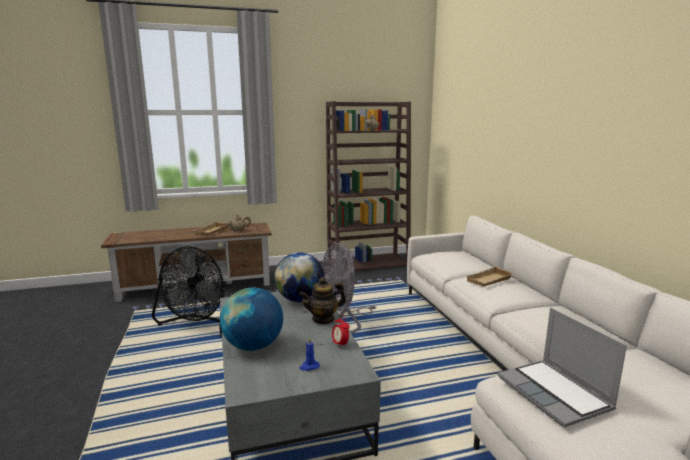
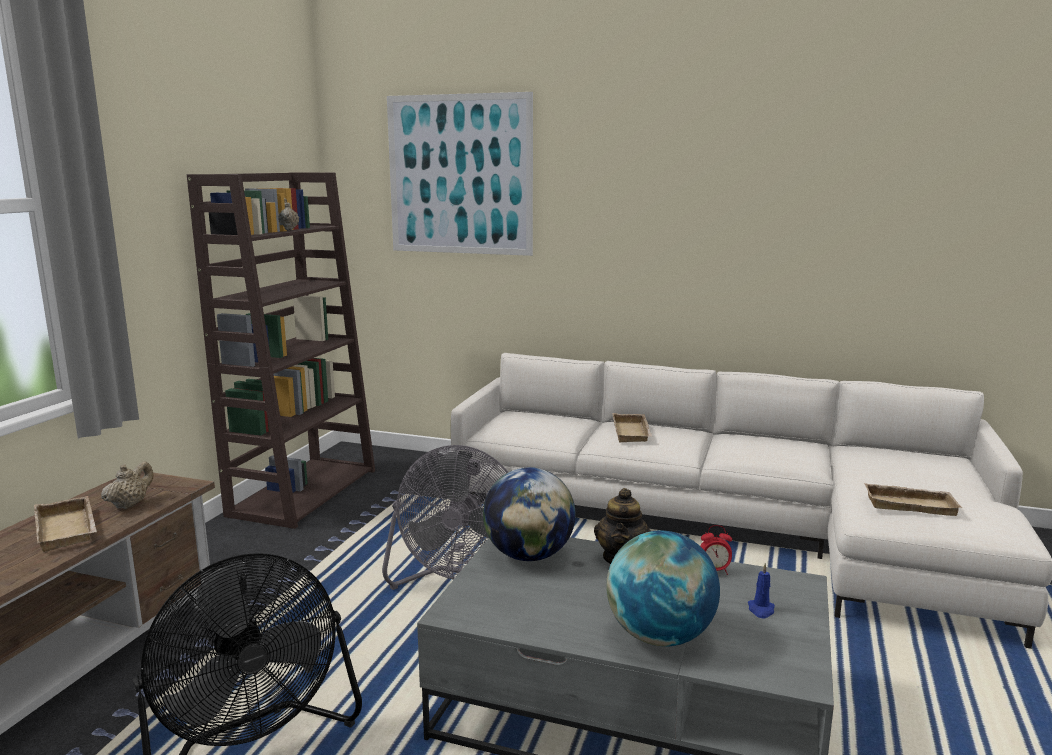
camera: 55 degrees left, 0 degrees up
(476, 102) = (459, 175): none -> picture
(555, 394) = (910, 504): laptop -> beige tray

